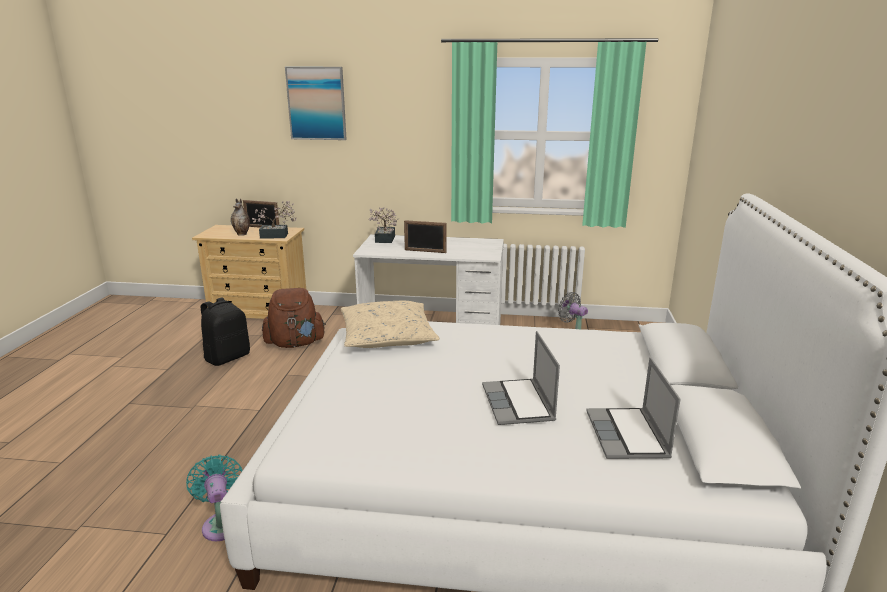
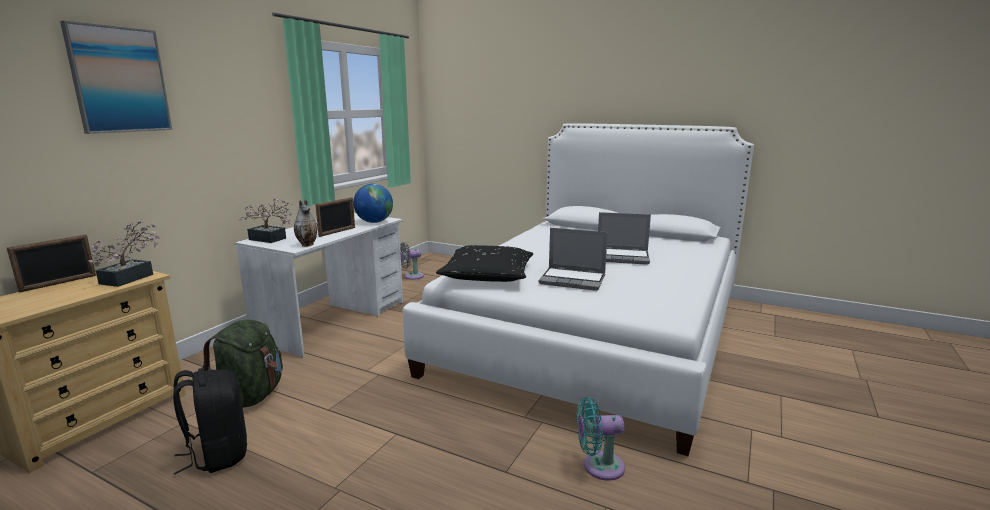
camera: 70 degrees left, 5 degrees down
(242, 234) = (64, 295): vase -> vase (308, 244)
(295, 343) = (251, 397): brown backpack -> green backpack
(387, 336) = (487, 275): beige pillow -> black pillow
(473, 254) = (374, 222): none -> globe
(628, 436) = (663, 245): laptop -> laptop (573, 280)

